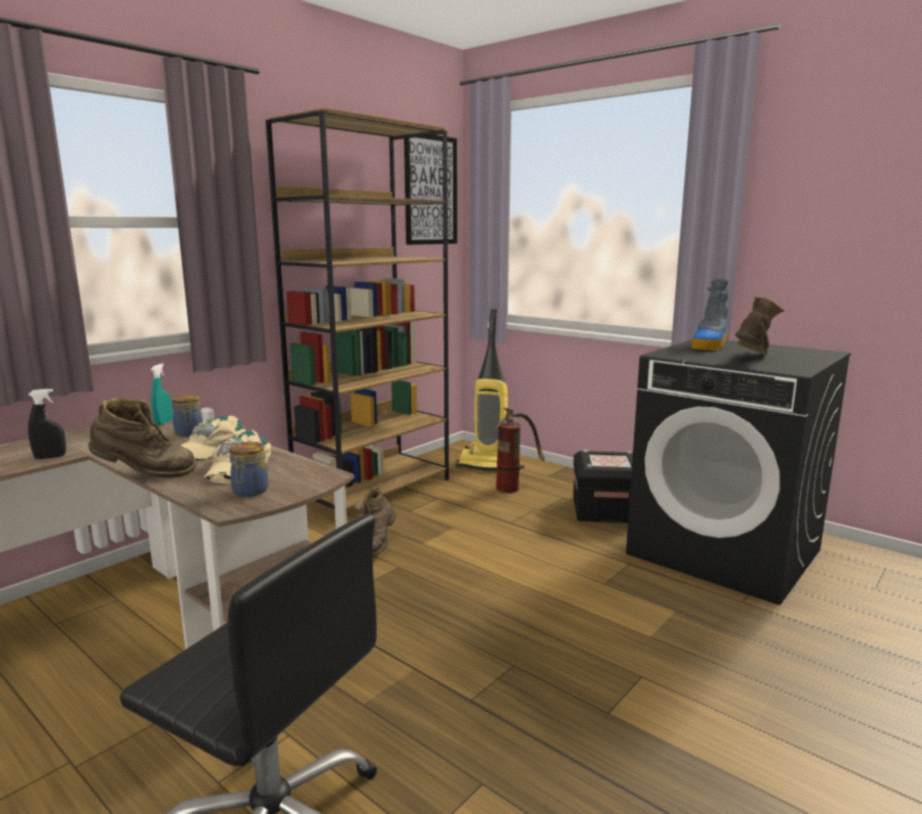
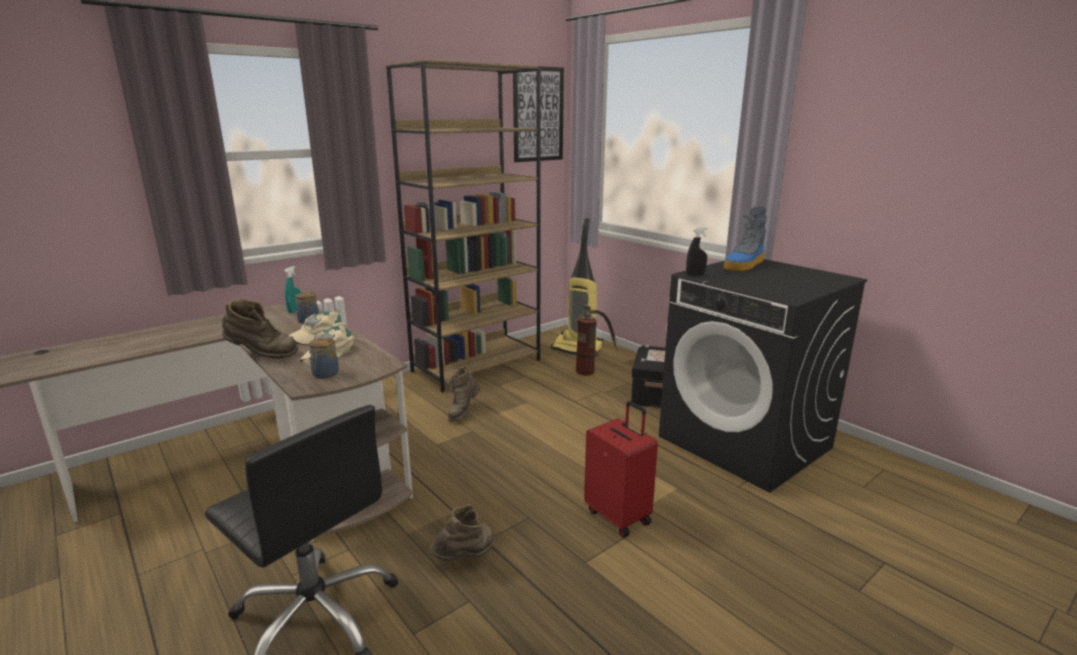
camera: 10 degrees right, 5 degrees up
(50, 457) = (206, 335): black spray bottle -> black spray bottle (695, 275)
(623, 651) = (619, 516): none -> red suitcase
(752, 357) = (768, 281): brown boot -> brown boot (466, 557)

